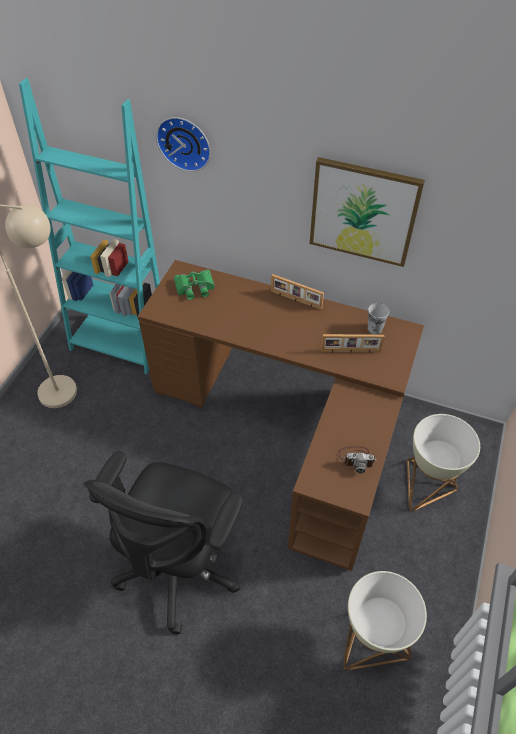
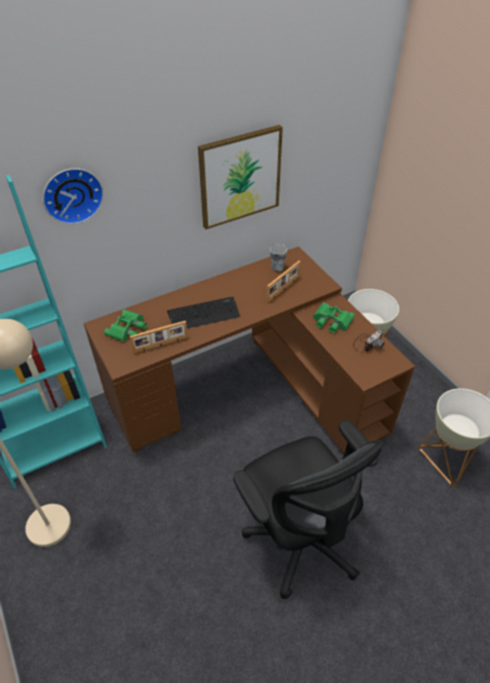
camera: 50 degrees left, 5 degrees down
(260, 320) = (204, 314): none -> keyboard
(295, 300) = (208, 286): picture frame -> picture frame (161, 345)
(355, 413) = (331, 321): none -> green binoculars

